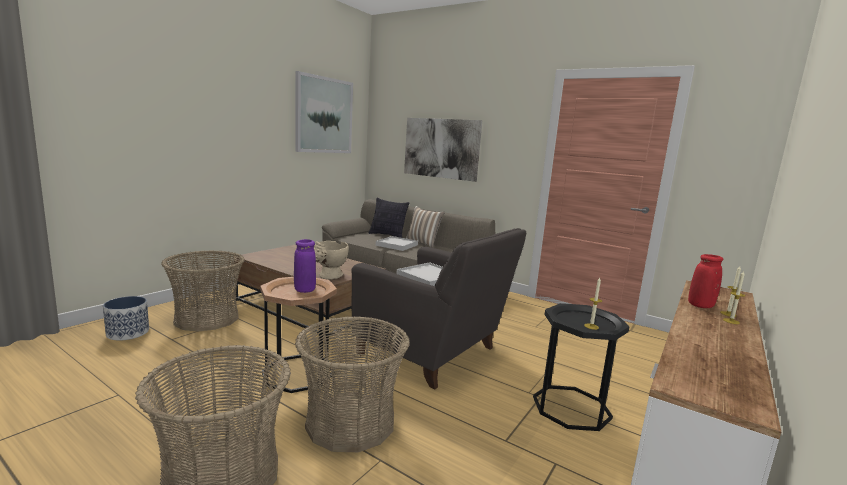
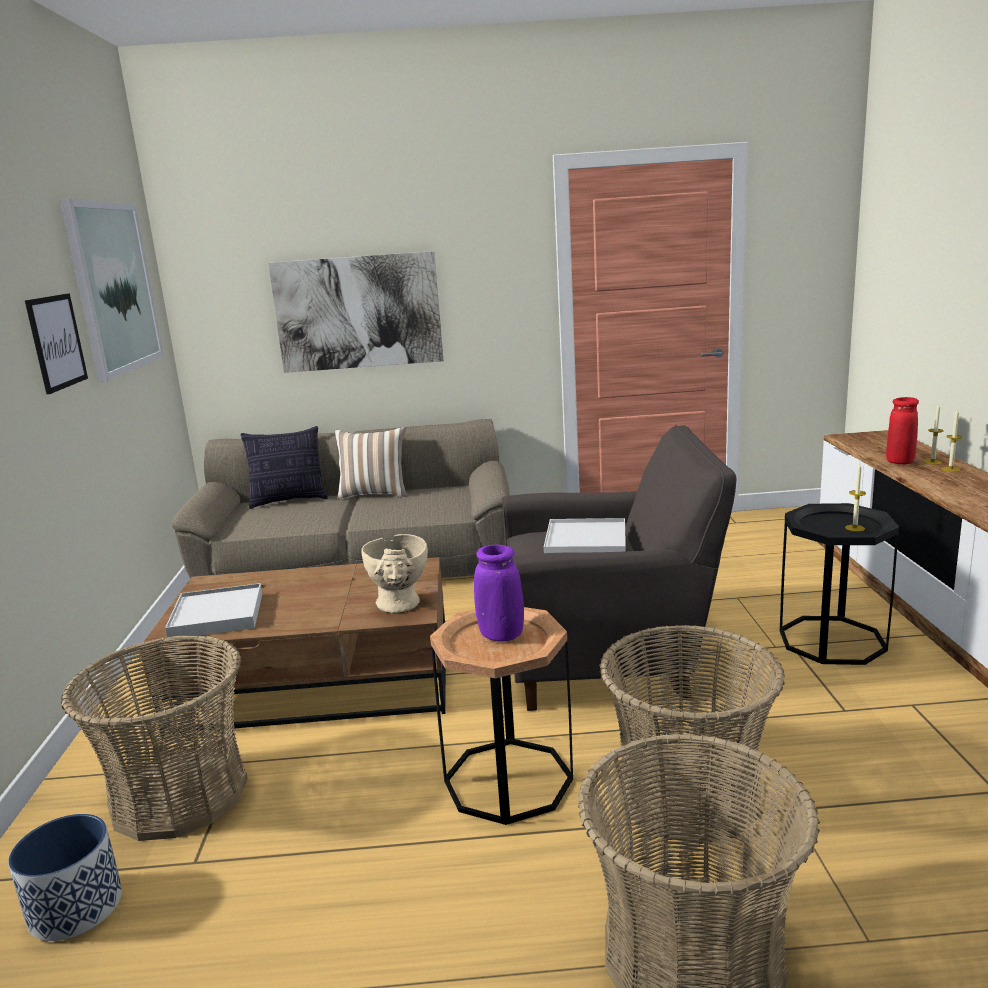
camera: 35 degrees left, 5 degrees up
(269, 127) = (56, 342): none -> picture
(397, 245) = (348, 512): white tray -> white tray (217, 615)

